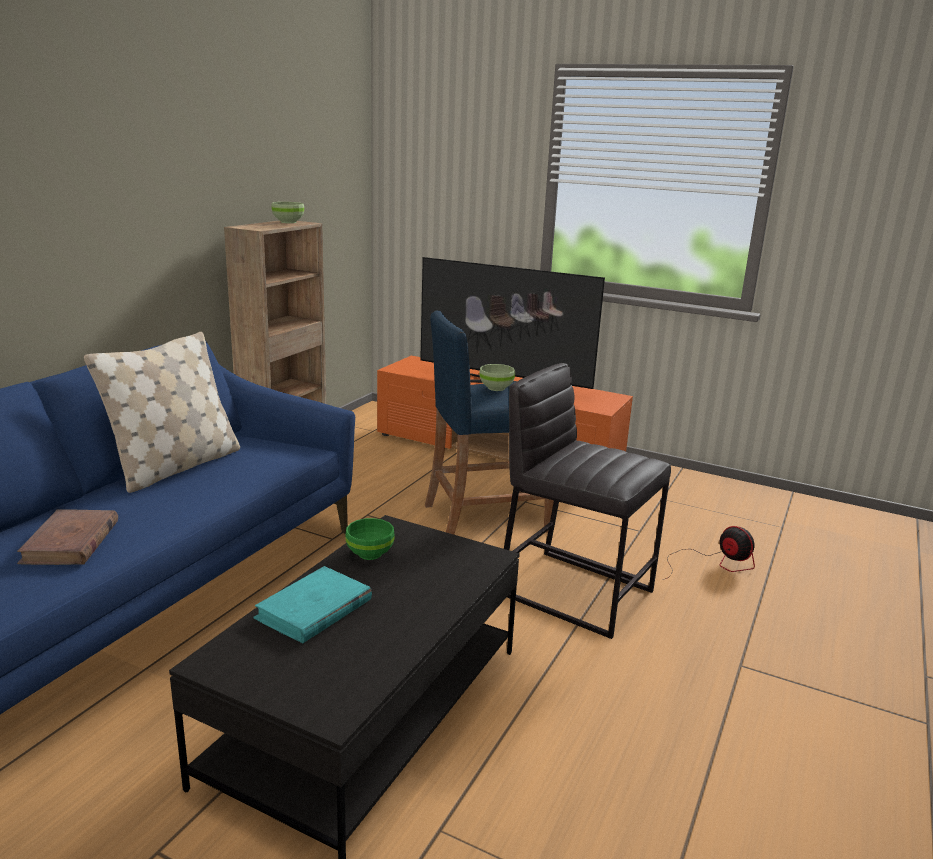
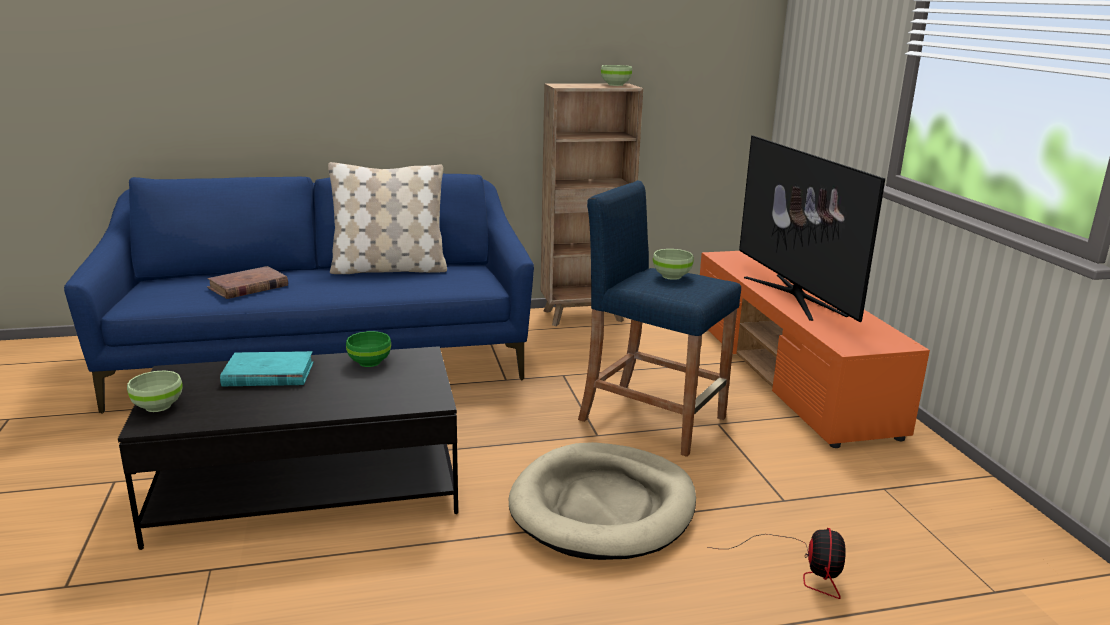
camera: 50 degrees right, 0 degrees up
(293, 696) = (157, 406): none -> green bowl
(575, 591) = (603, 507): grey stool -> beige dog bed

